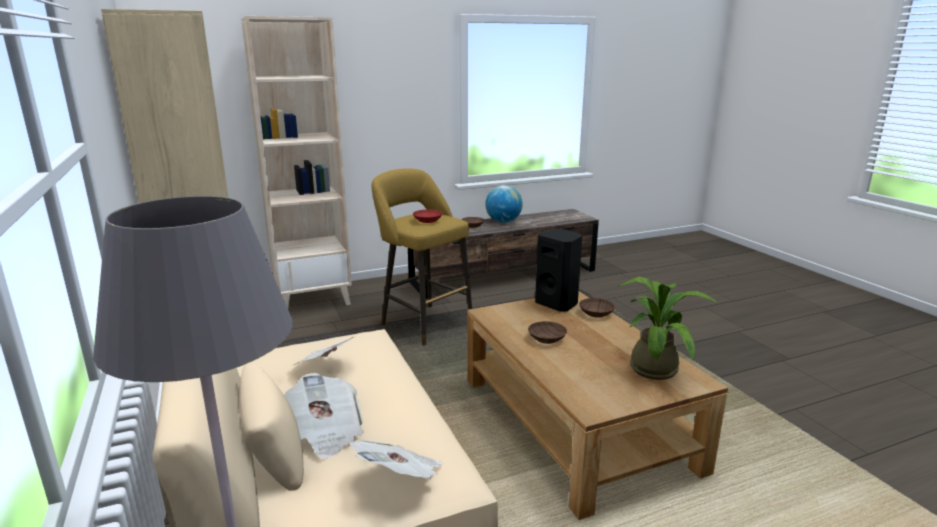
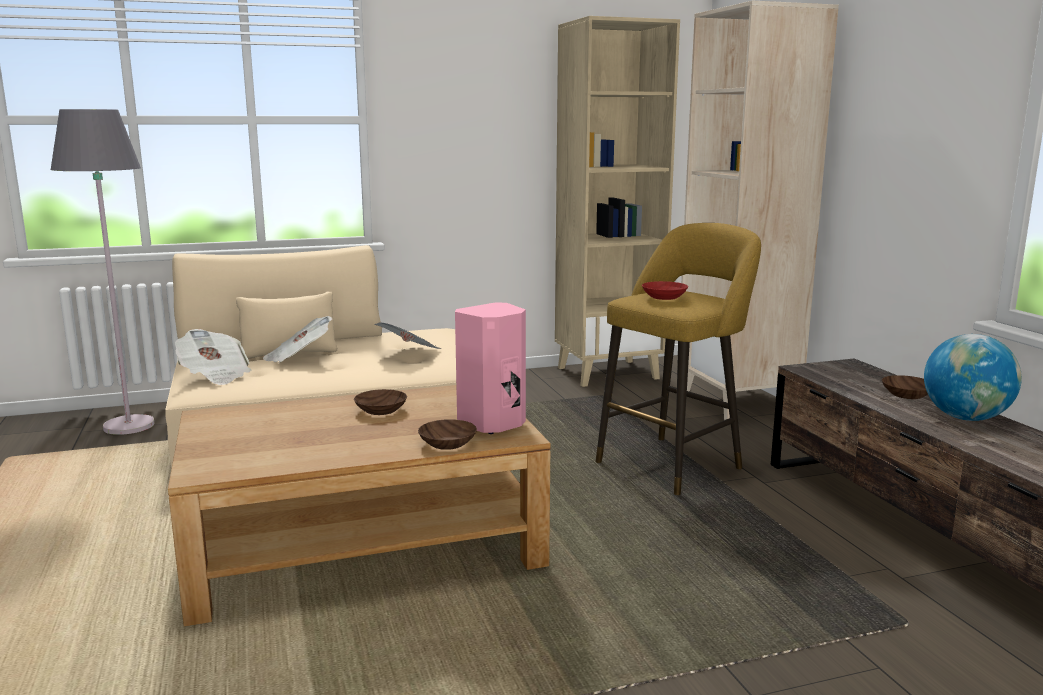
camera: 95 degrees right, 5 degrees down
(557, 304) = (493, 424): black speaker -> pink speaker
(655, 367) = (259, 455): potted plant -> none

